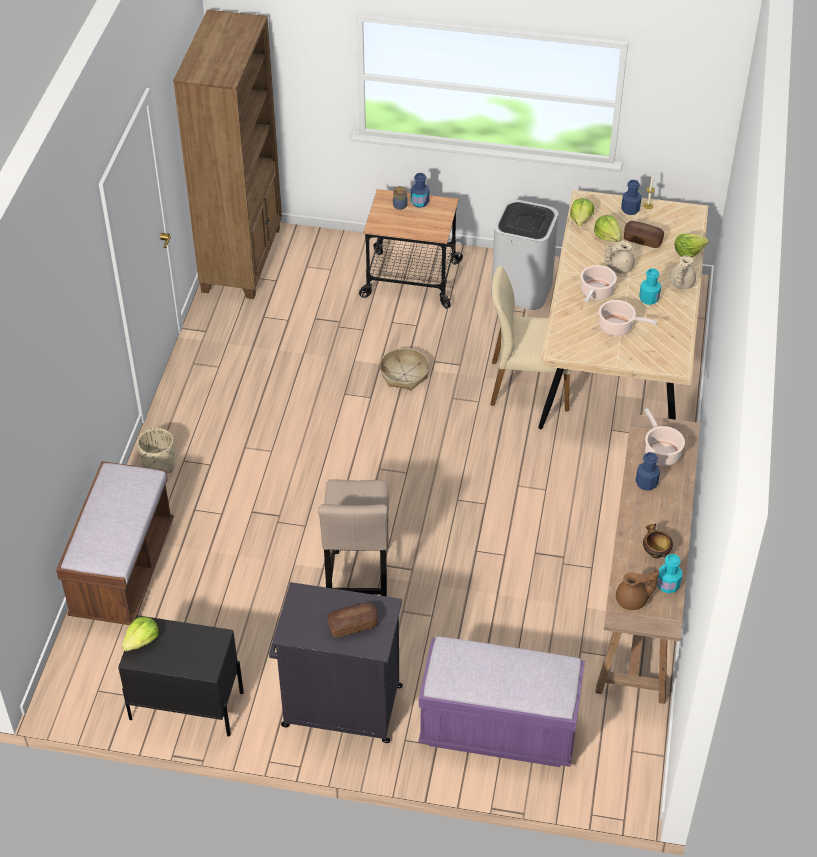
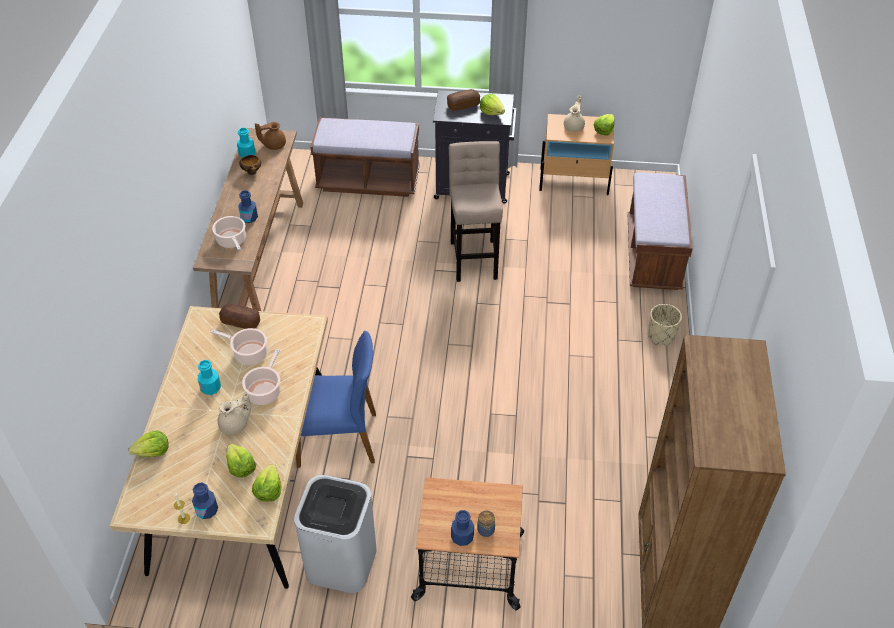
camera: 175 degrees right, 0 degrees up
(186, 705) = (574, 181): black nightstand -> beige nightstand
(312, 608) = (492, 112): none -> lettuce
(404, 374) = (461, 441): basket -> none
(498, 729) = (368, 181): purple bench -> brown bench
(528, 384) = (338, 438): beige chair -> blue chair
(643, 240) = (201, 464): bread -> bread (241, 322)
(680, 283) = (173, 409): beige teapot -> beige teapot (574, 126)

